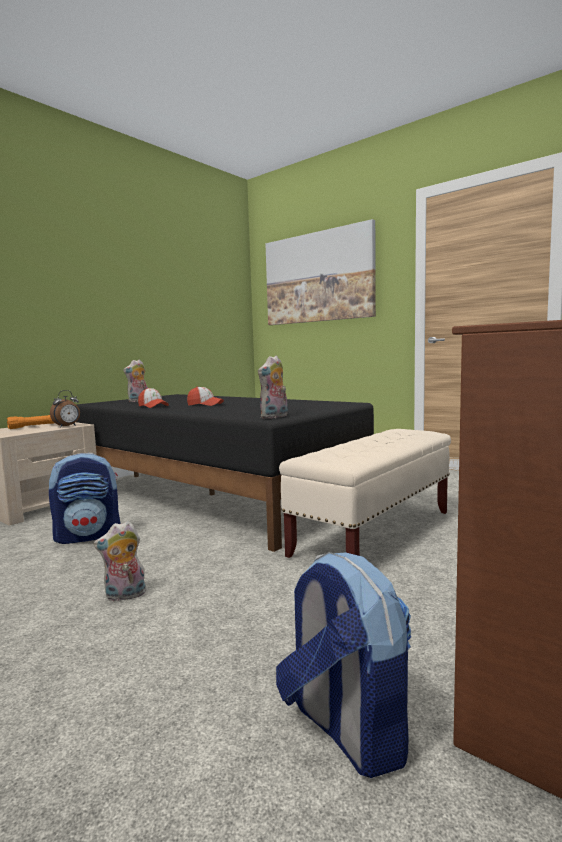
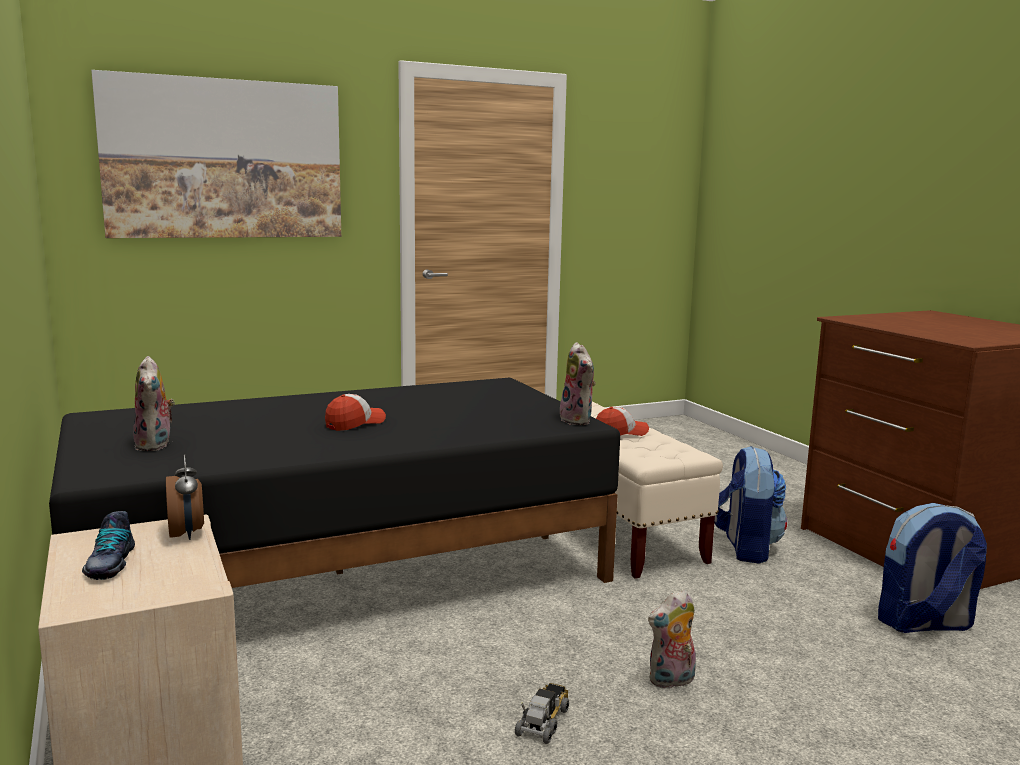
camera: 65 degrees left, 5 degrees up
(33, 426) = (109, 563): orange flashlight -> shoe
(62, 568) = (544, 721): none -> toy truck
(89, 536) = (421, 691): backpack -> backpack (745, 548)
(125, 596) = (671, 681): plush toy -> plush toy turned 60 degrees clockwise
(153, 406) = (298, 446): cap -> cap (621, 433)

